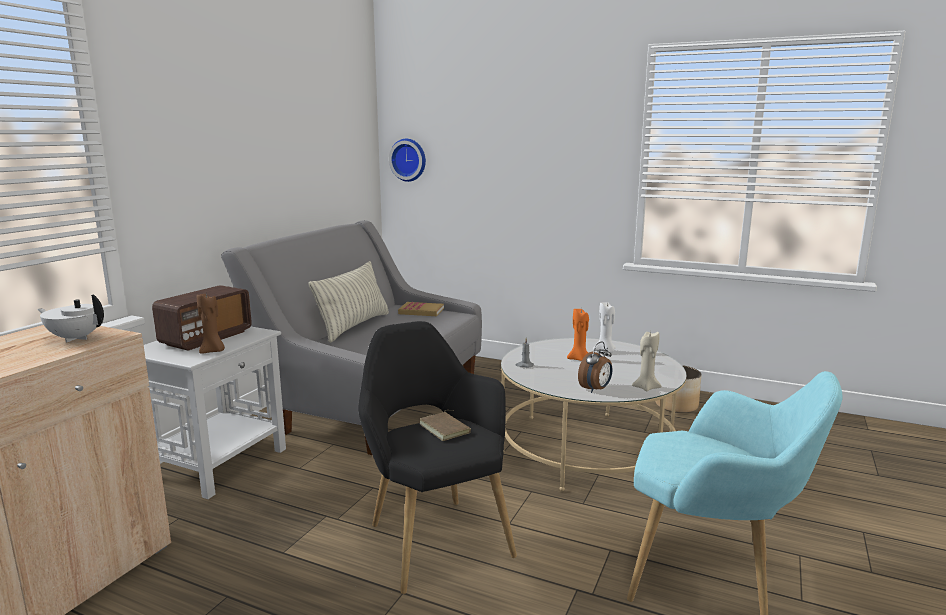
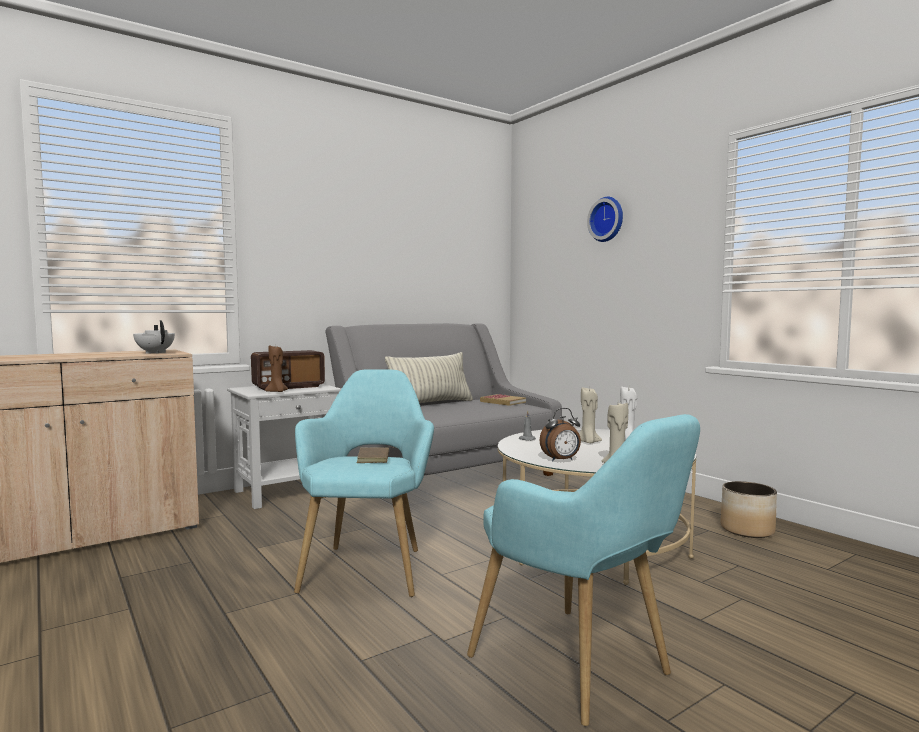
camera: 30 degrees right, 10 degrees down
(409, 160) = (530, 273): wall clock -> wall clock (607, 219)
(433, 536) = (368, 566): black armchair -> turquoise armchair
(579, 359) = (588, 442): orange candle -> beige candle

